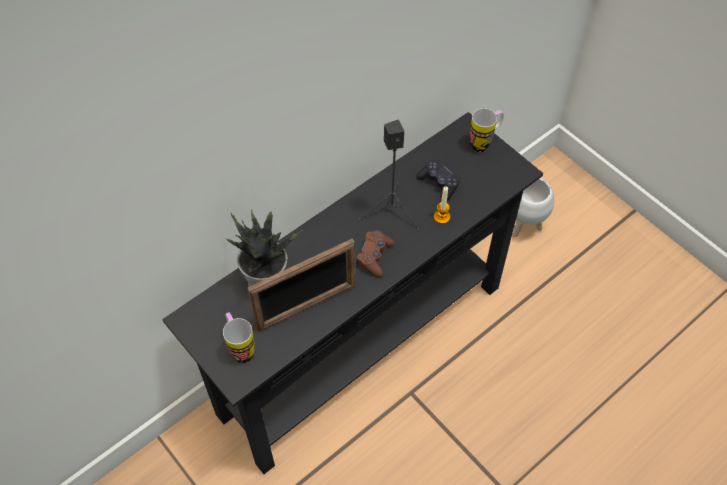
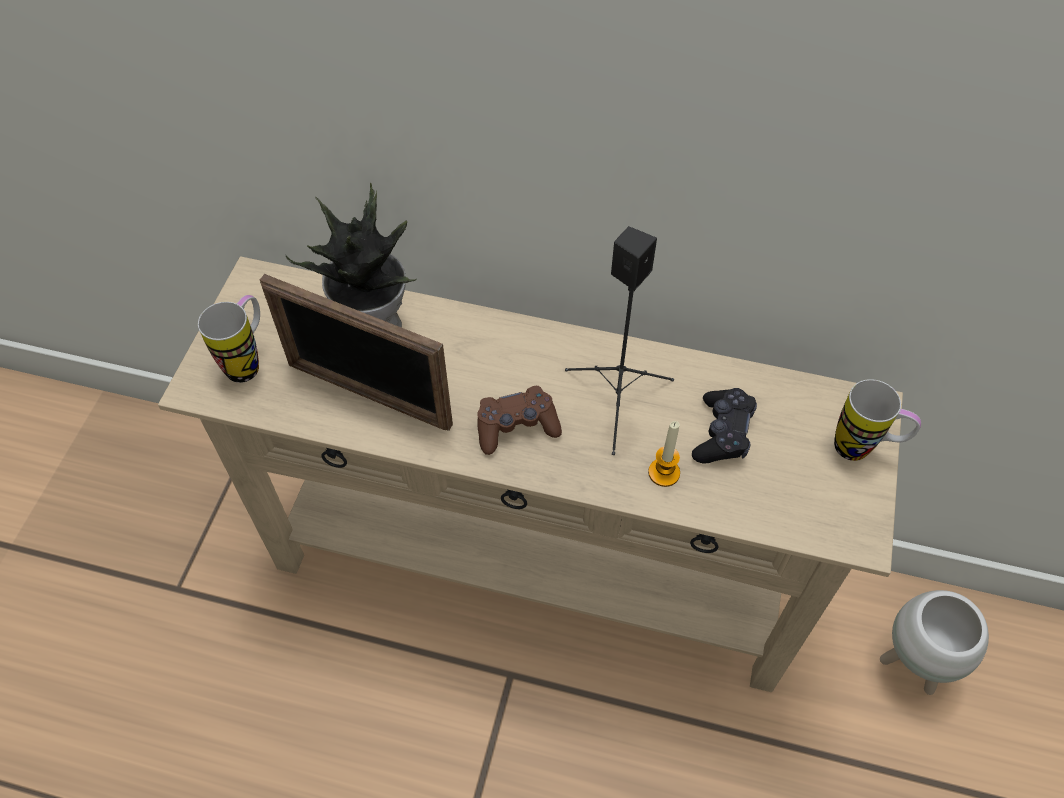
camera: 55 degrees right, 0 degrees up
(362, 347) = (532, 569): black console table -> beige console table

